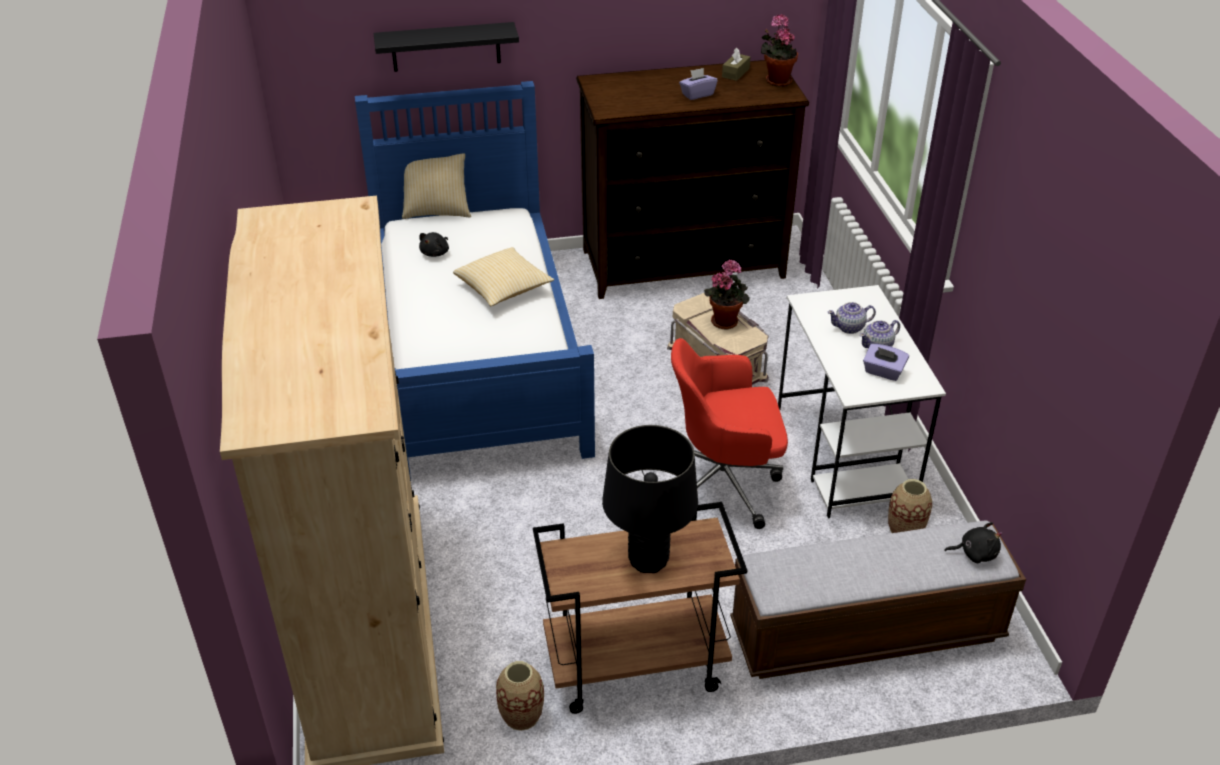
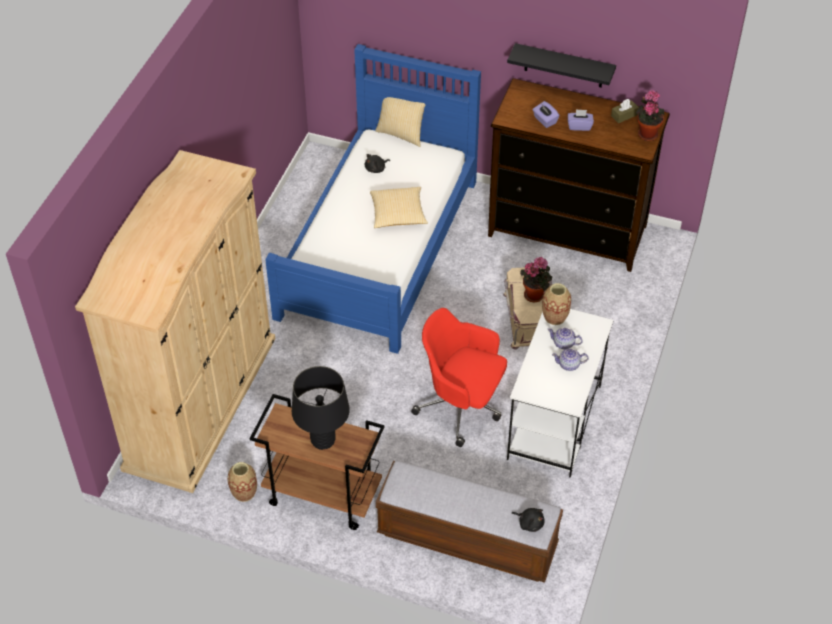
camera: 30 degrees right, 10 degrees up
(446, 47) = (423, 32): black shelf -> black shelf (564, 66)
(883, 372) = (555, 384): purple tissue box -> purple tissue box (545, 120)
(905, 530) = (547, 489): vase -> vase (554, 317)

